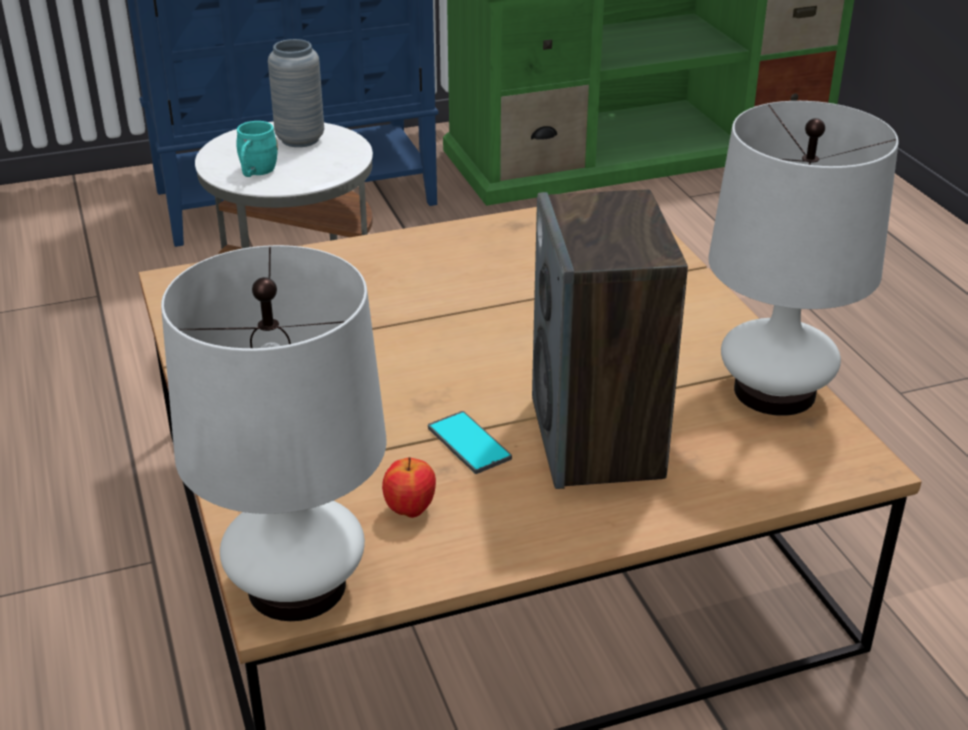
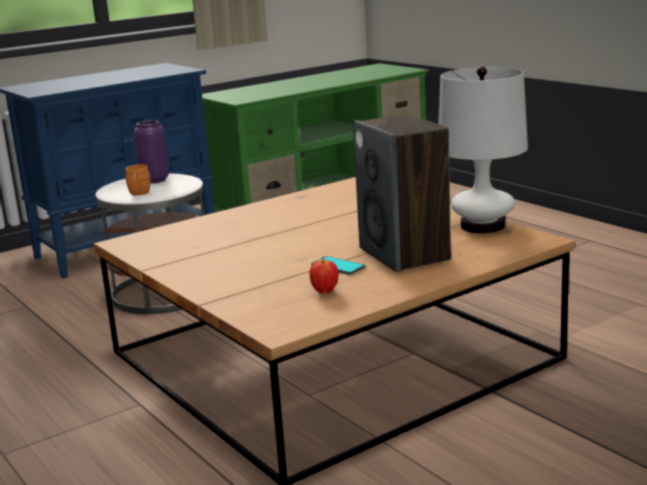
camera: 15 degrees left, 15 degrees down
(256, 172) = (139, 194): turquoise mug -> orange mug
(297, 585) = (284, 324): white table lamp -> none
(300, 139) = (154, 180): grey vase -> purple vase

